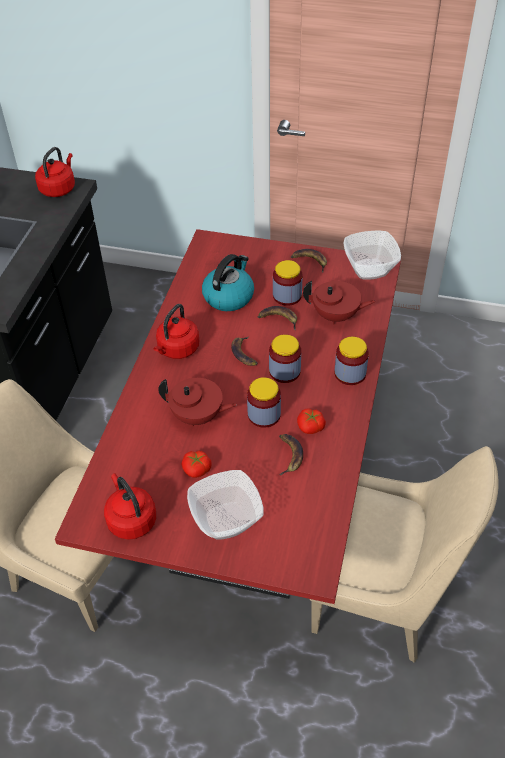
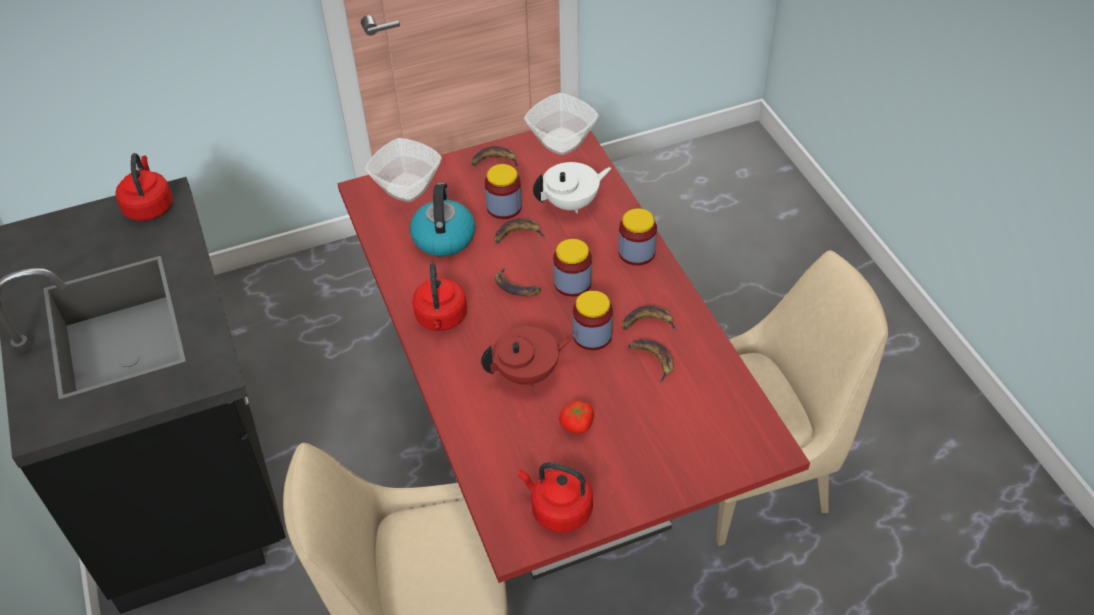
camera: 35 degrees left, 0 degrees up
(225, 520) = (649, 454): bowl -> bowl (406, 188)
(310, 427) = (647, 323): tomato -> banana
(336, 316) = (572, 203): red teapot -> white teapot

